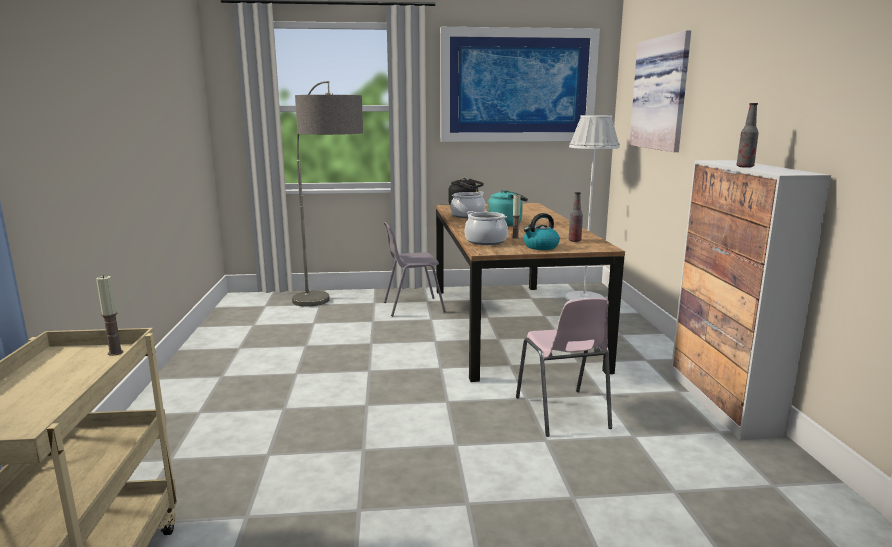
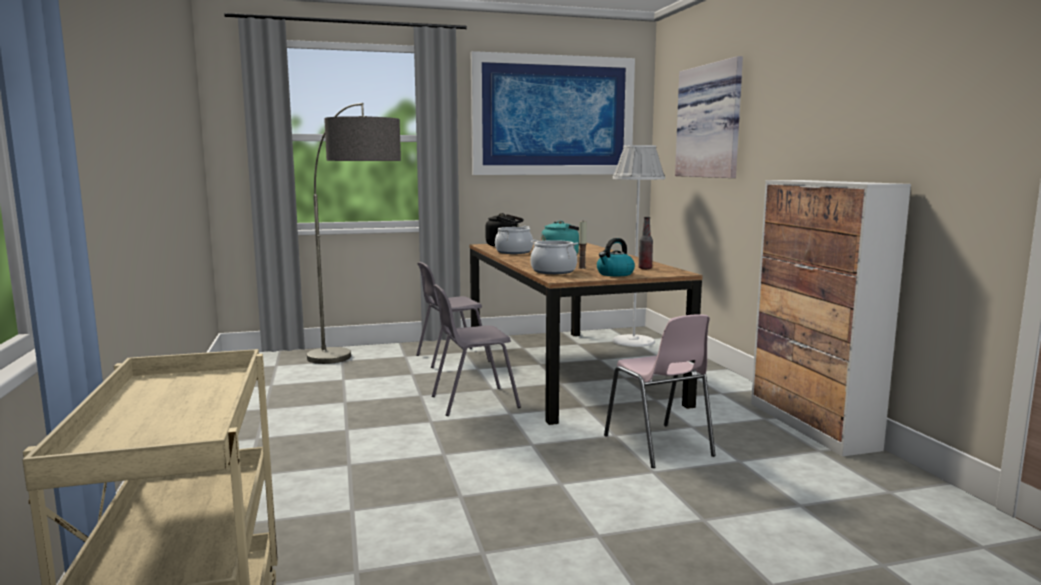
camera: 10 degrees left, 5 degrees down
(115, 352) = (221, 377): candle -> none
(413, 353) = (473, 401): none -> grey chair
(745, 167) = (823, 181): bottle -> none

